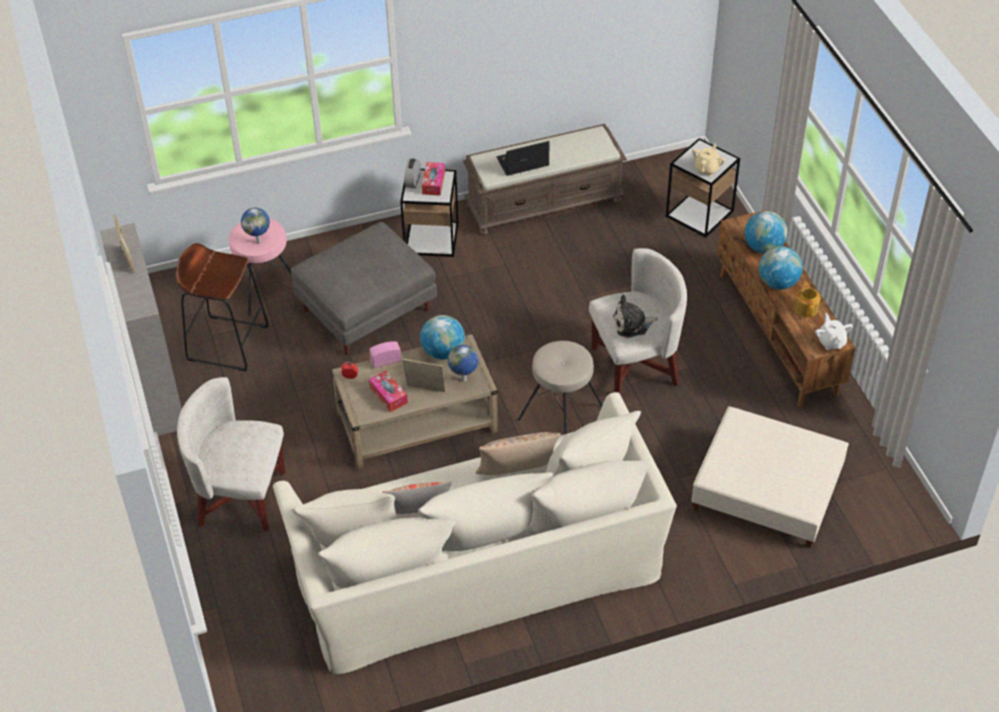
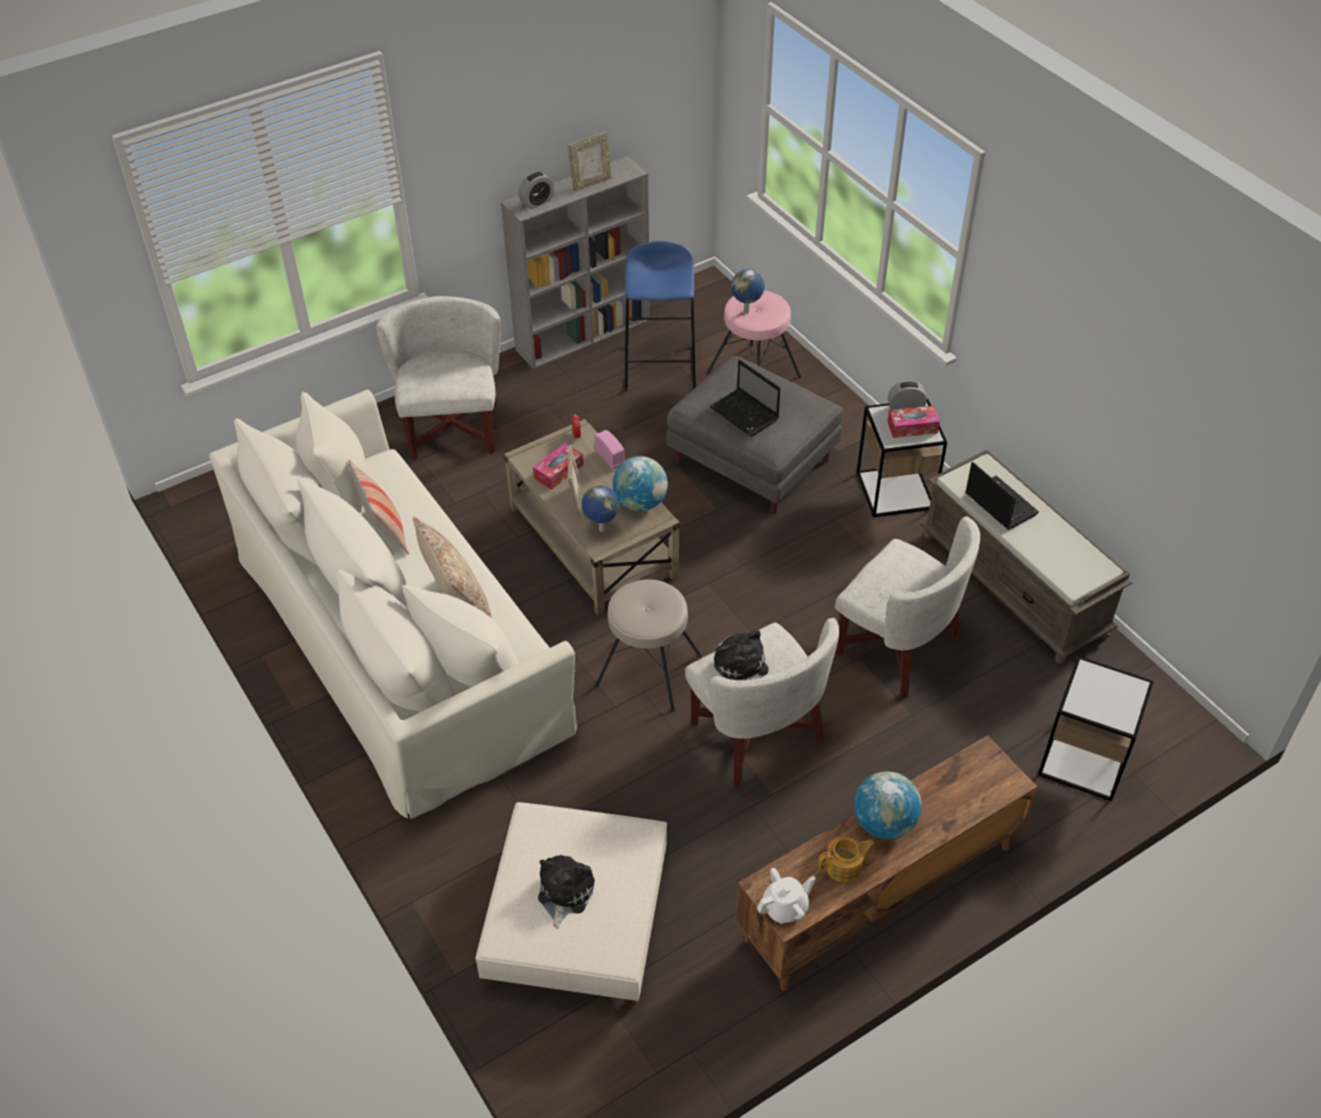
camera: 75 degrees right, 0 degrees up
(137, 298) = (537, 202): none -> alarm clock
(228, 343) = (660, 367): brown stool -> blue stool
(372, 272) = (745, 414): none -> laptop
(581, 274) = (898, 647): none -> white armchair
(707, 168) = (1089, 700): beige teapot -> none
(763, 247) = (953, 795): globe -> none
(776, 468) = (564, 893): none -> plush toy

